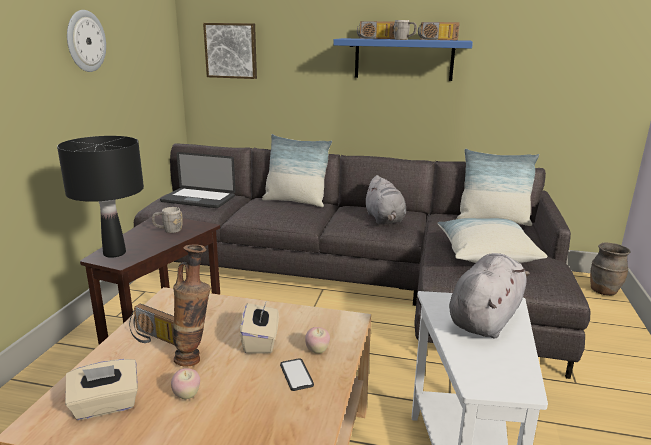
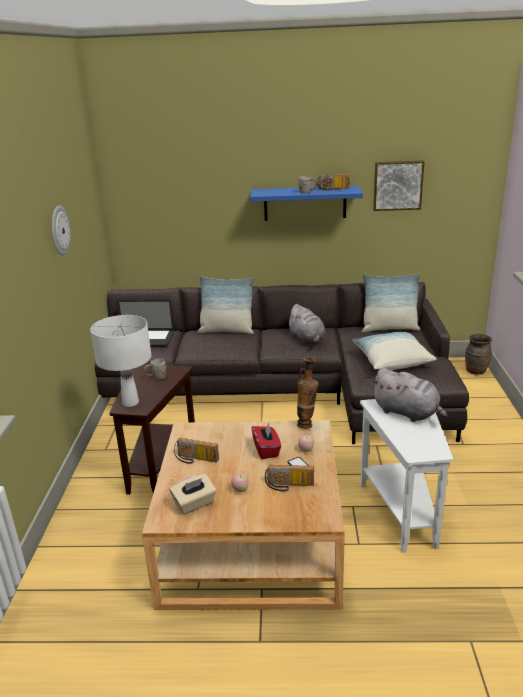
camera: 10 degrees left, 5 degrees up
(115, 253) = (131, 402): black table lamp -> white table lamp
(195, 358) = (230, 467): vase -> vase (307, 424)
(231, 50) = (152, 204): picture -> picture (397, 185)
(261, 341) = (266, 450): beige tissue box -> red tissue box
(375, 38) = (281, 190): radio -> radio (289, 486)
(485, 318) = (407, 413): grey plush toy -> grey plush toy turned 105 degrees clockwise

